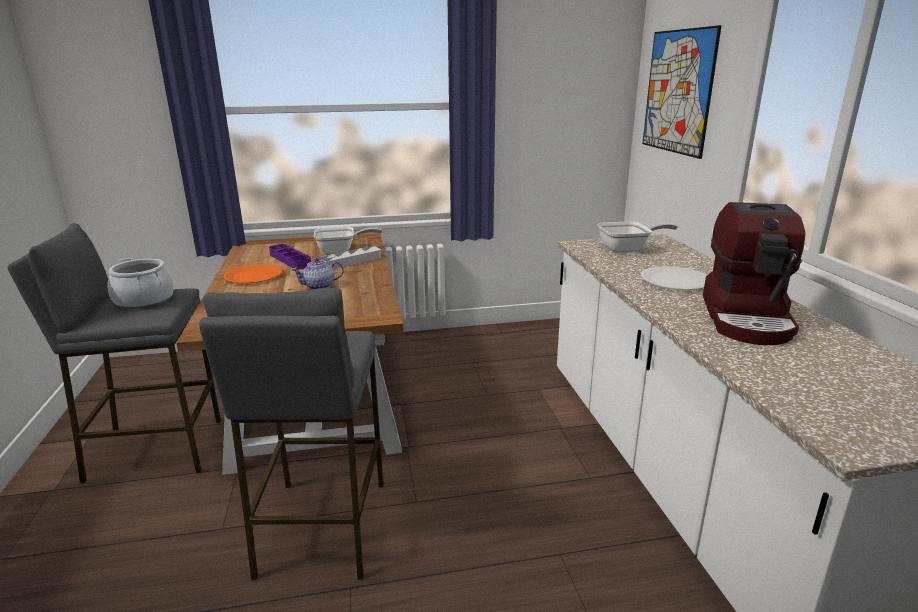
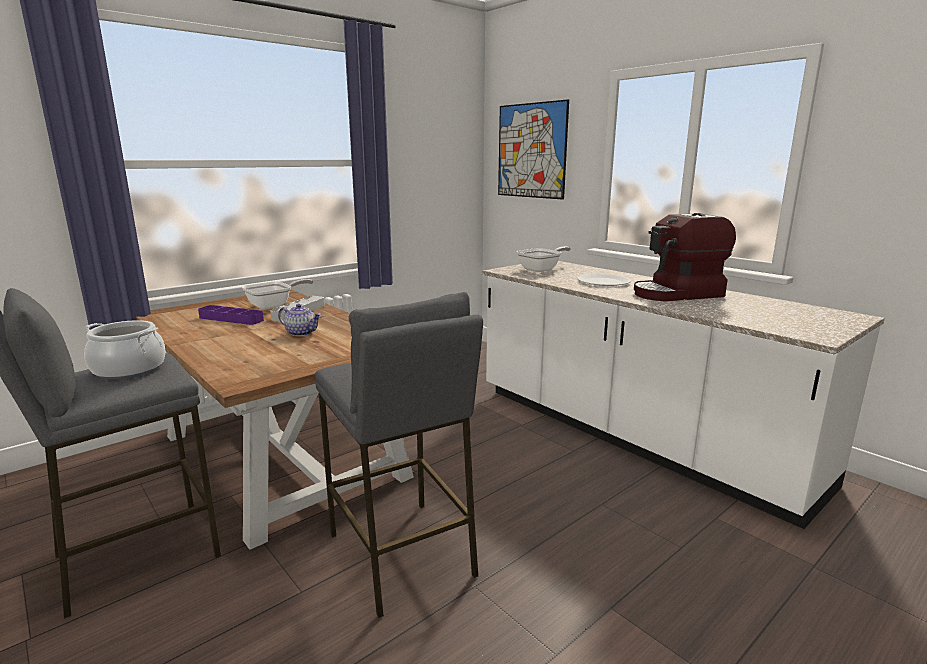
camera: 30 degrees left, 5 degrees down
(253, 276) = (212, 336): orange plate -> none
(319, 286) = (301, 333): teapot -> teapot turned 105 degrees counterclockwise
(747, 318) = (677, 294): coffee machine -> coffee machine turned 90 degrees clockwise

